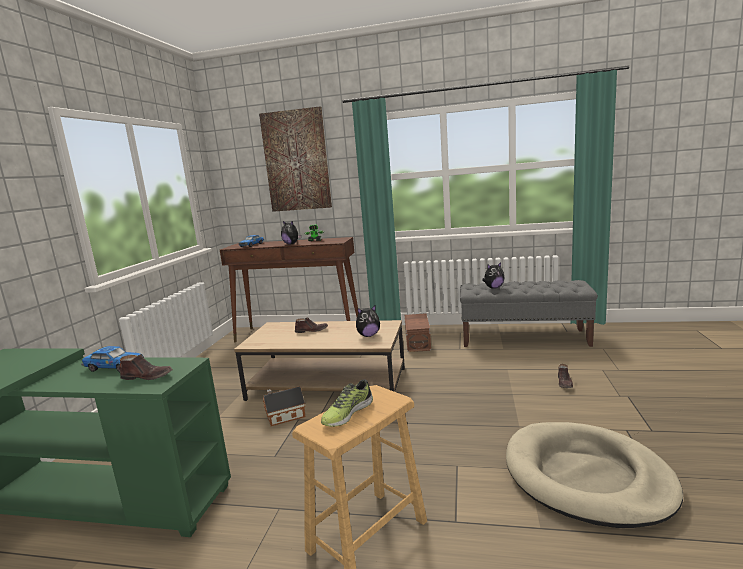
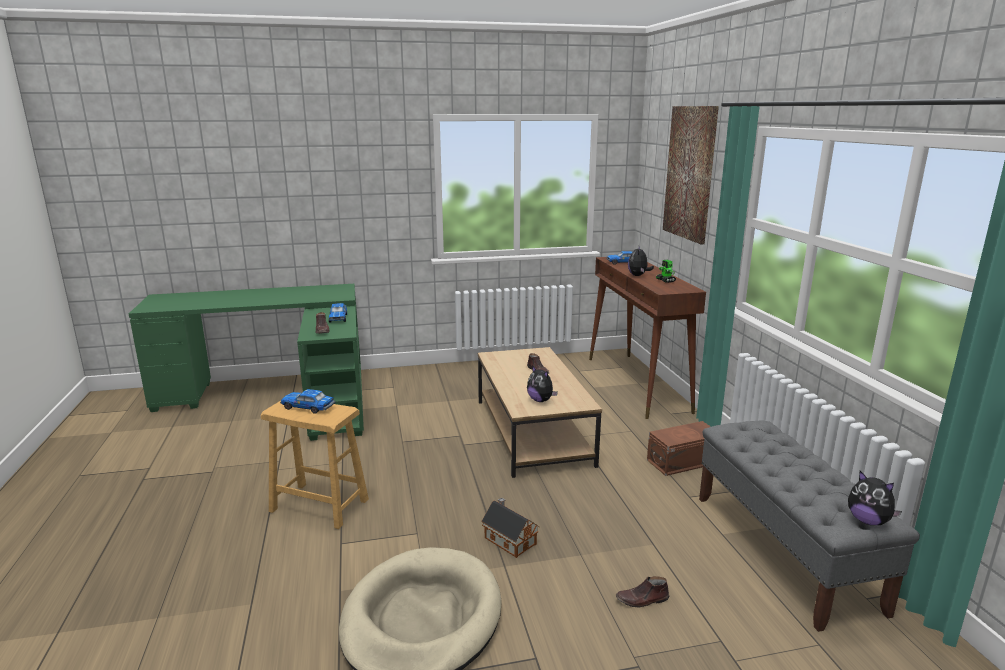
camera: 65 degrees right, 5 degrees up
(284, 416) = (462, 428): toy house -> toy house (509, 539)
(347, 413) = (308, 407): shoe -> toy car
(493, 288) = (761, 444): plush toy -> plush toy (868, 521)

